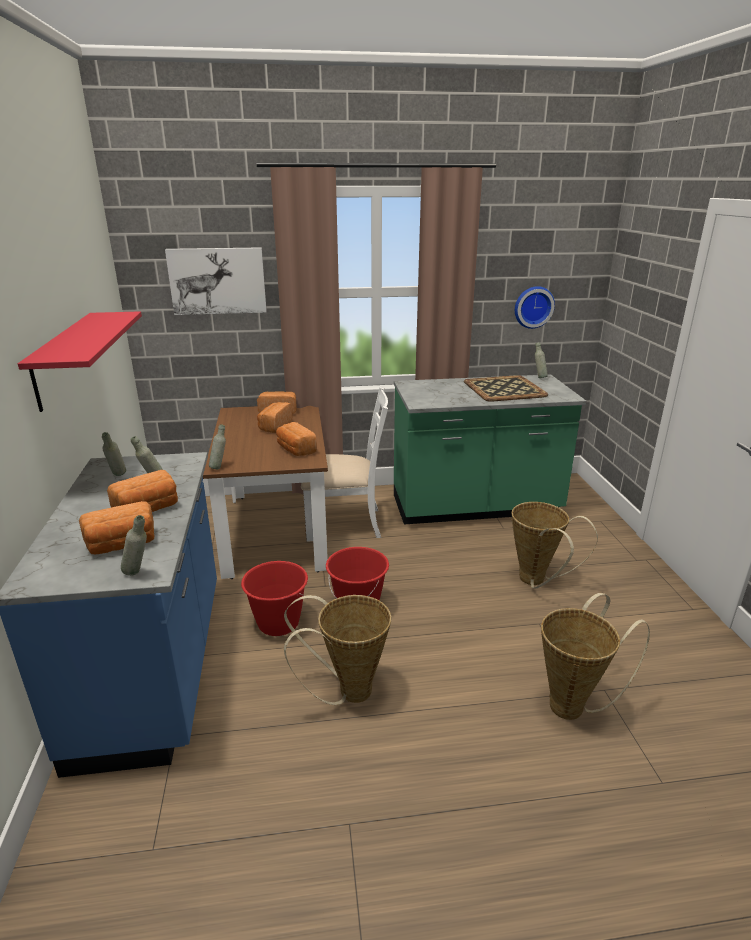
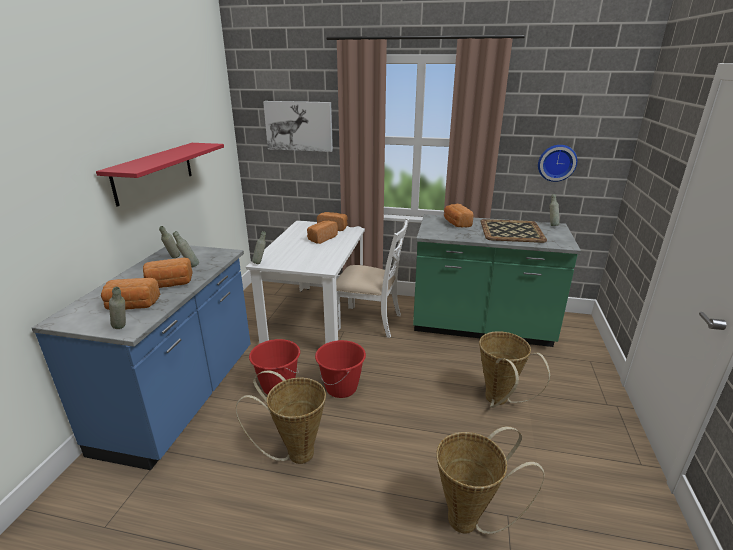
camera: 20 degrees right, 0 degrees up
(276, 531) = (317, 317): brown dining table -> white dining table
(295, 450) = (322, 258): bread -> bread (456, 223)

